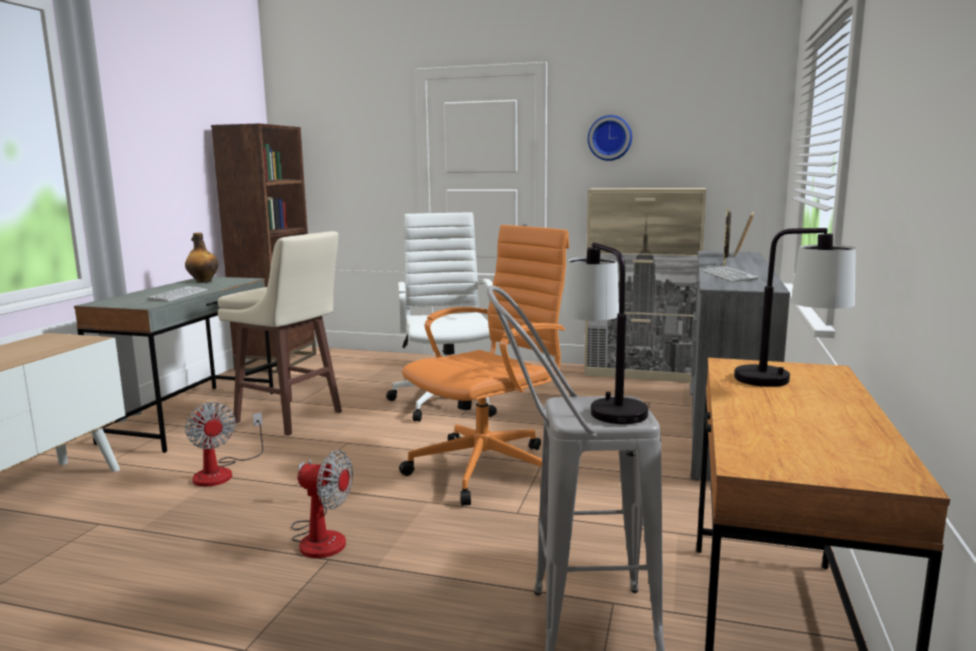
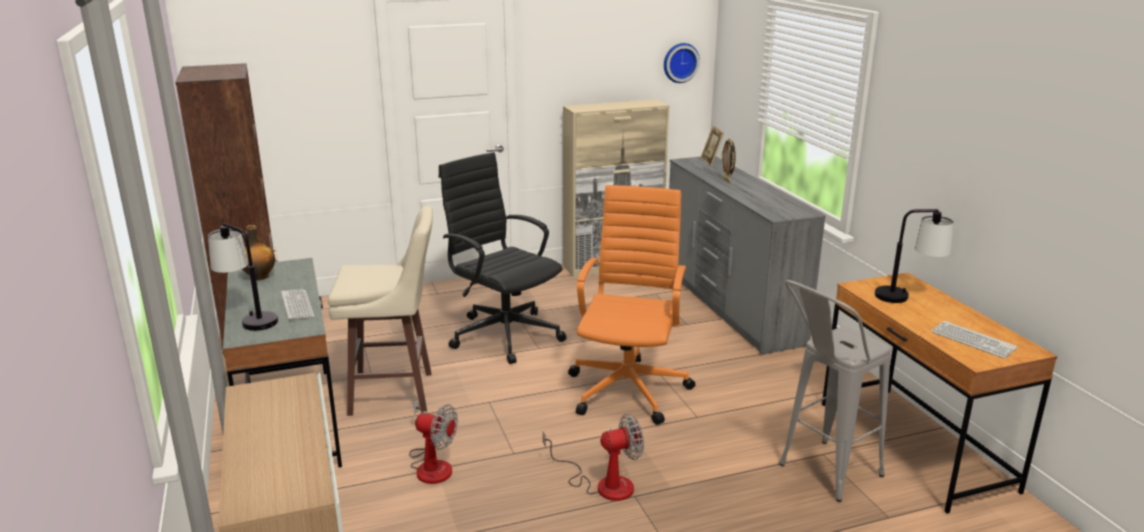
camera: 35 degrees left, 10 degrees up
(448, 400) = (504, 334): white office chair -> black office chair
(602, 406) = (844, 339): table lamp -> table lamp (248, 319)
(610, 138) = (575, 58): wall clock -> wall clock (680, 62)
(729, 276) = (758, 198): keyboard -> keyboard (973, 341)

